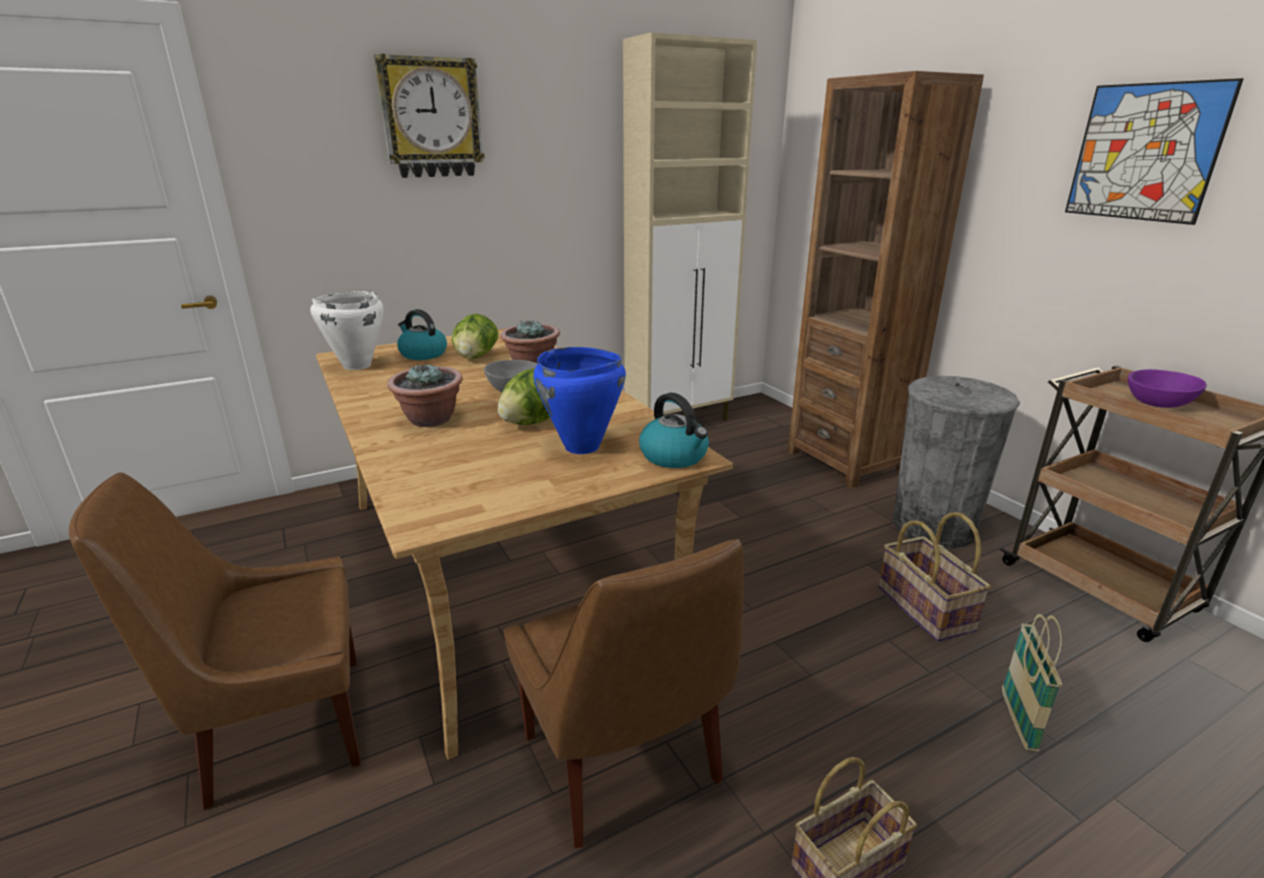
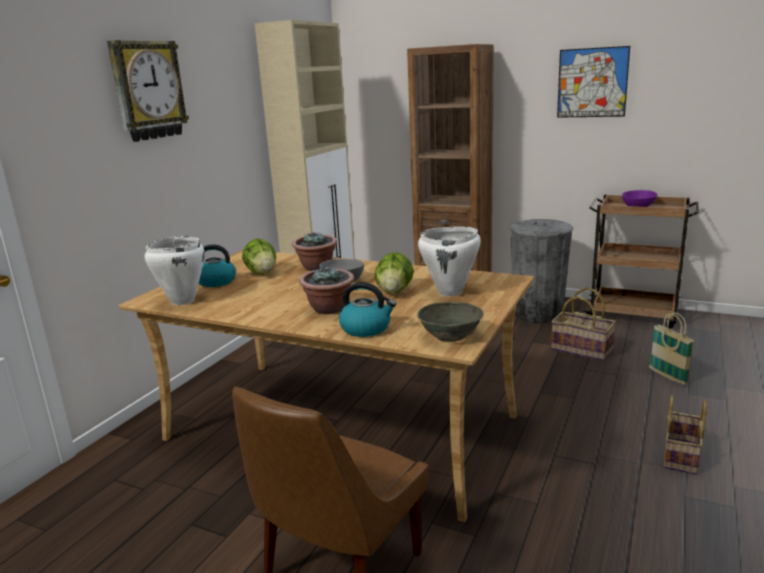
camera: 35 degrees left, 5 degrees down
(449, 505) = (450, 335): none -> grey bowl
(582, 447) = (450, 292): blue cooking pot -> white cooking pot
(624, 764) = (550, 474): brown chair -> none
(674, 456) = (504, 281): kettle -> kettle (366, 328)

